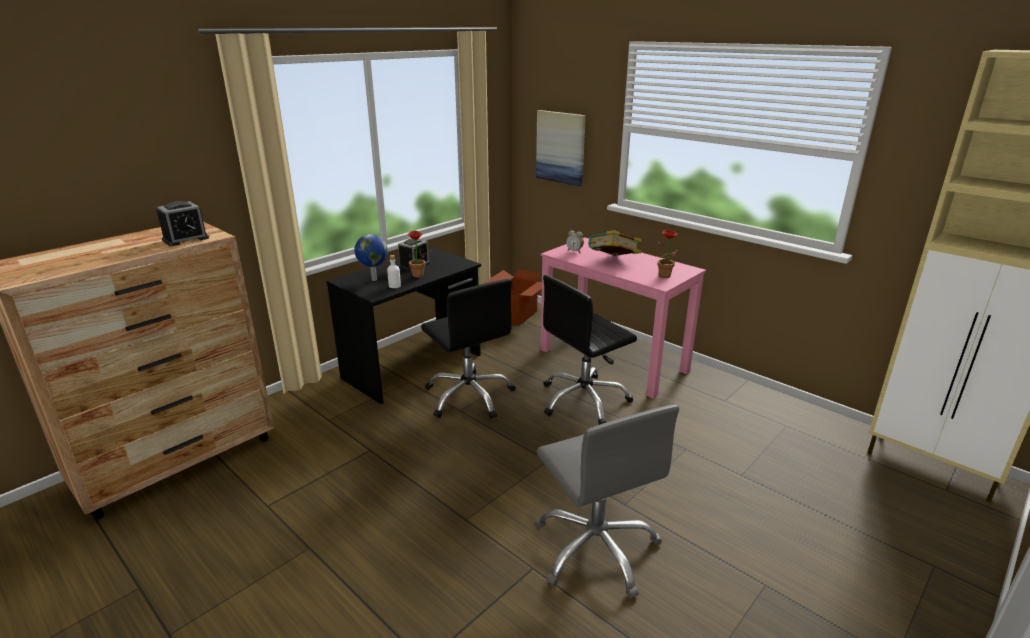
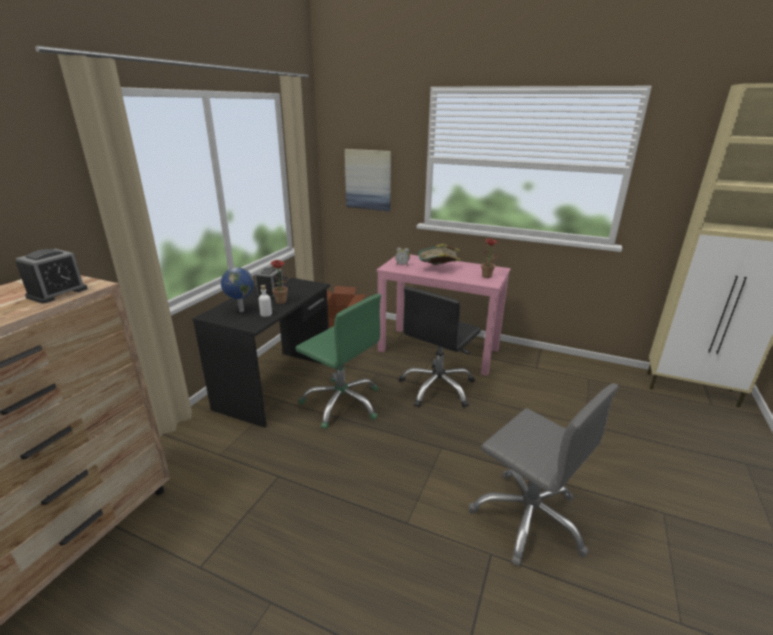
camera: 20 degrees left, 0 degrees up
(469, 396) = (342, 403): black office chair -> green office chair

